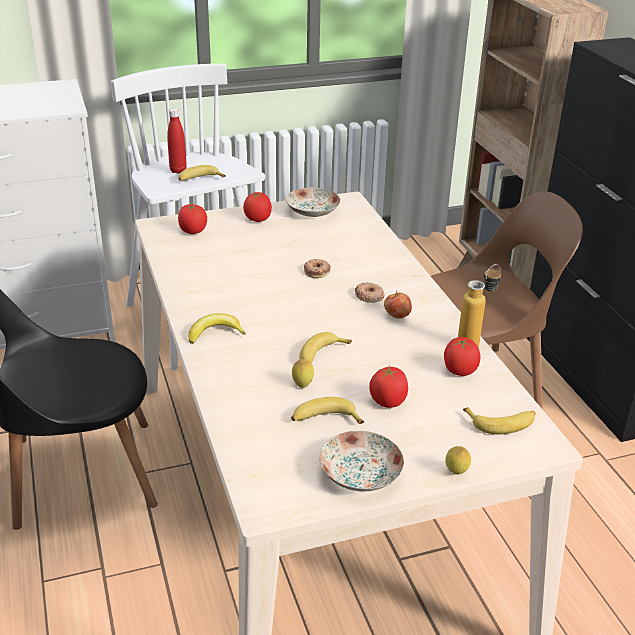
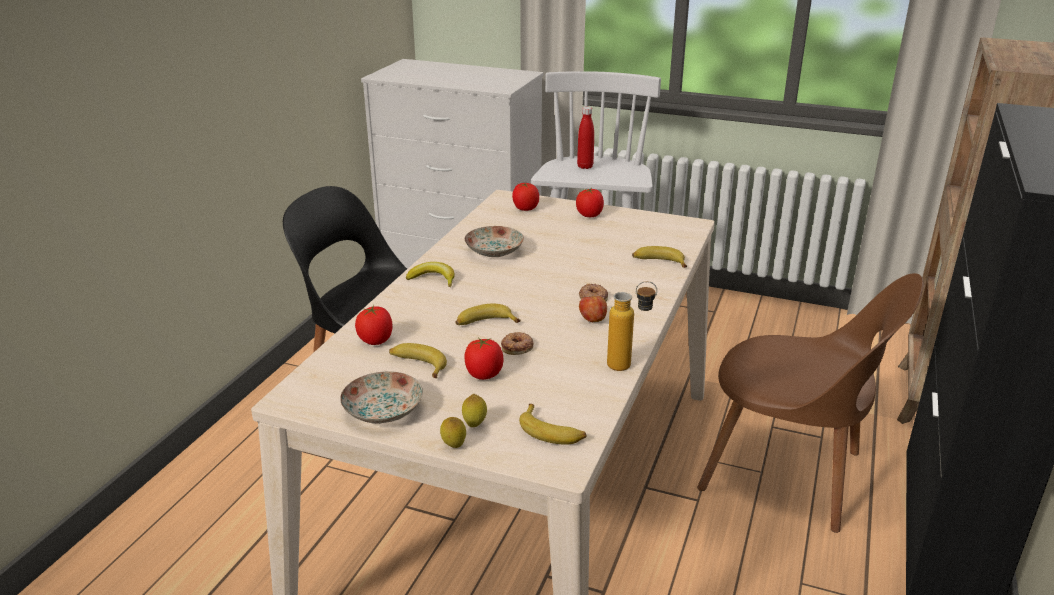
camera: 40 degrees right, 5 degrees down
(199, 179) = (590, 176): banana -> banana (658, 262)
(302, 385) = (439, 336): lemon -> lemon (474, 424)
(312, 211) = (644, 223): plate -> plate (493, 251)
(317, 271) = (578, 266): donut -> donut (517, 347)
(459, 371) = (580, 379): tomato -> tomato (376, 340)

